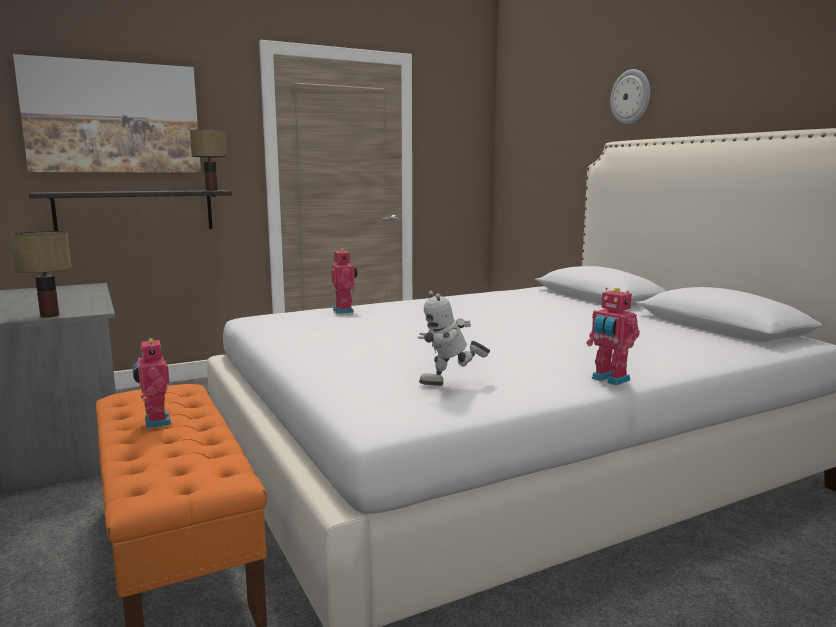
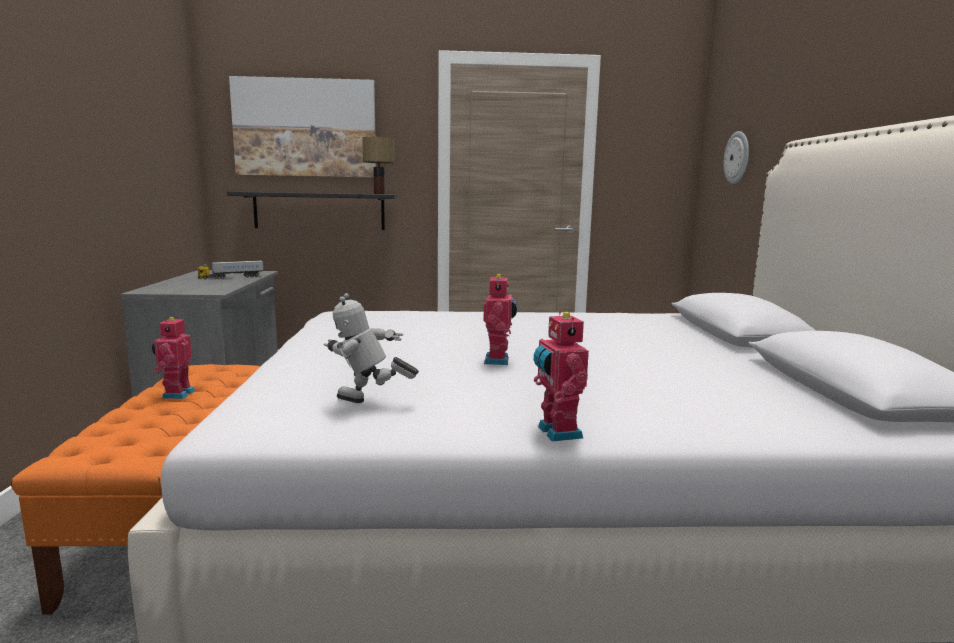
camera: 25 degrees right, 0 degrees up
(48, 315) = (178, 291): table lamp -> none
(70, 294) = (231, 277): none -> toy truck
(345, 311) = (424, 315): toy robot -> toy robot (499, 361)
(631, 97) = (829, 82): wall clock -> wall clock (737, 158)

